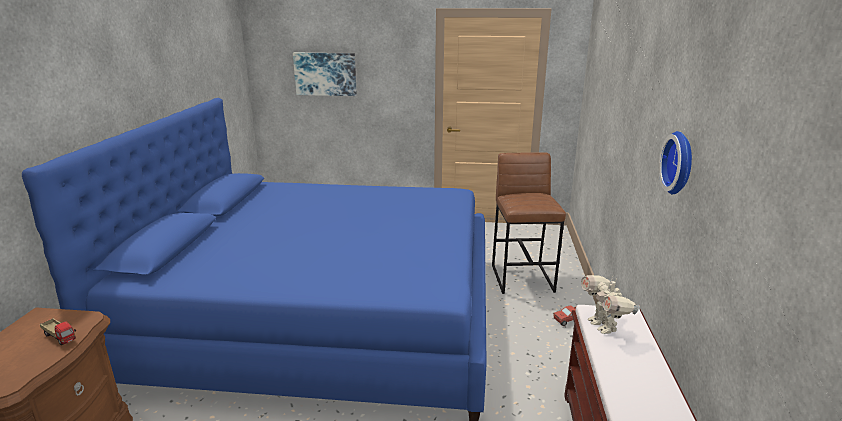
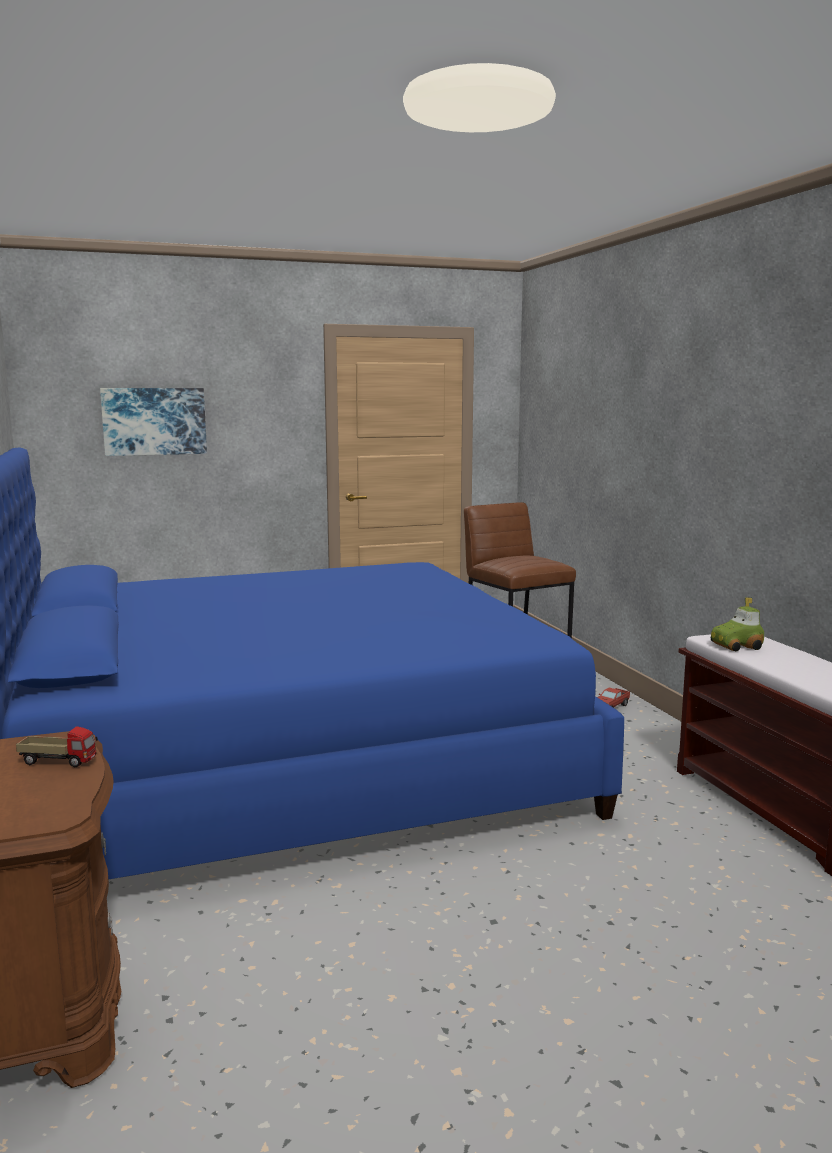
camera: 25 degrees left, 10 degrees down
(603, 326) = (736, 646): toy robot -> toy car
(681, 163) = (783, 443): wall clock -> none

